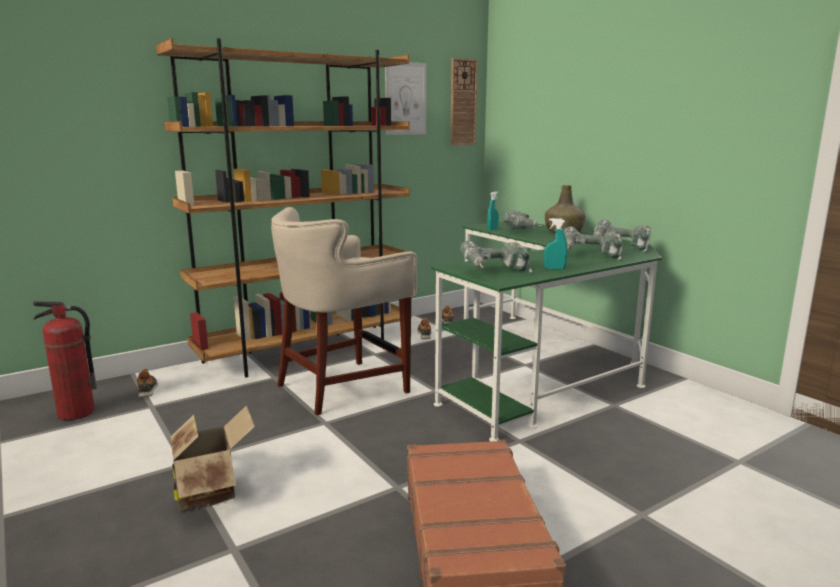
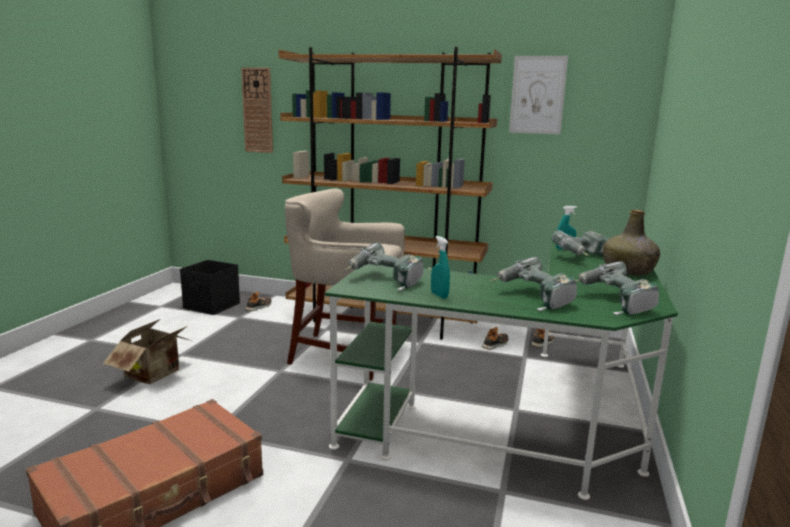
camera: 50 degrees right, 0 degrees up
(76, 412) = (210, 305): fire extinguisher -> black storage box
(463, 102) = (620, 99): wall clock -> wall clock (258, 110)

